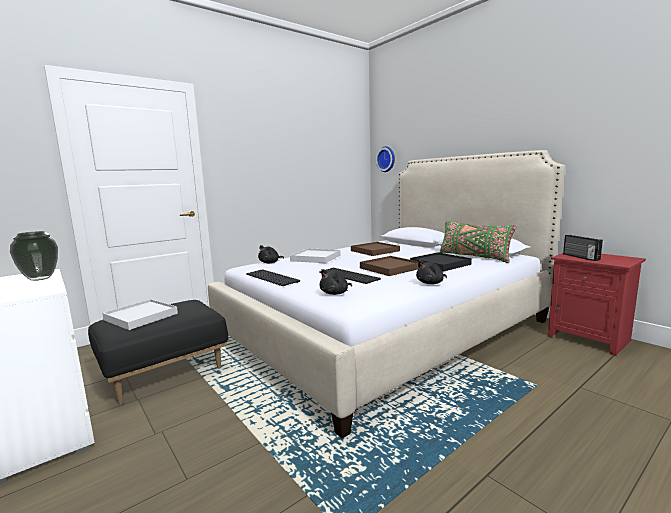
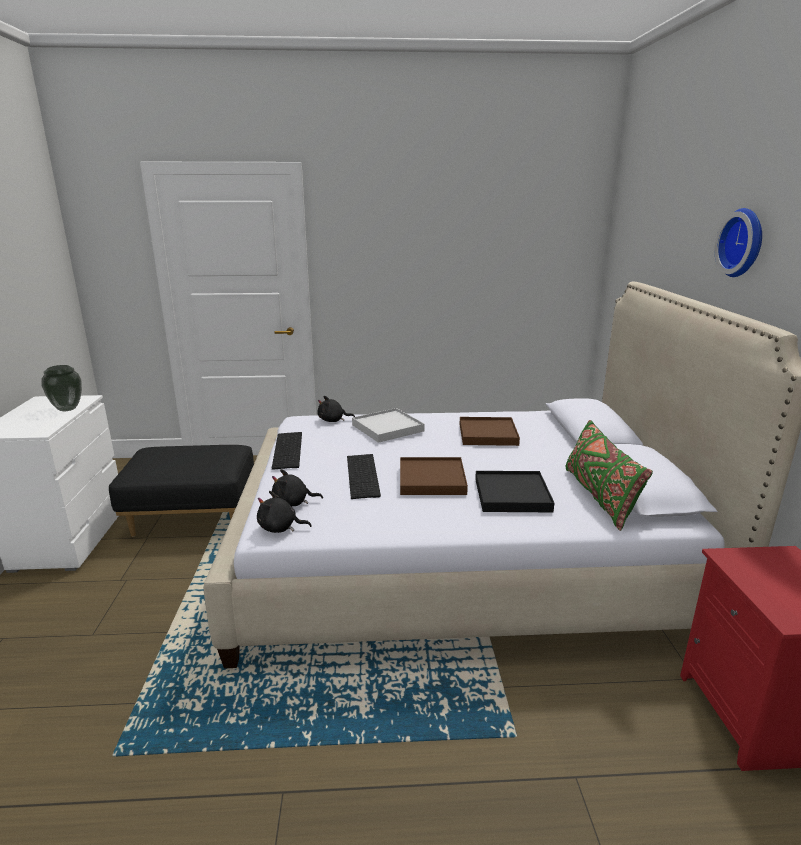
camera: 35 degrees right, 10 degrees up
(141, 317) = (169, 456): white tray -> none
(386, 159) = (620, 265): wall clock -> wall clock (744, 243)
(431, 283) = (420, 528): black plush toy -> black plush toy (280, 528)
(580, 257) = (757, 570): radio -> none

